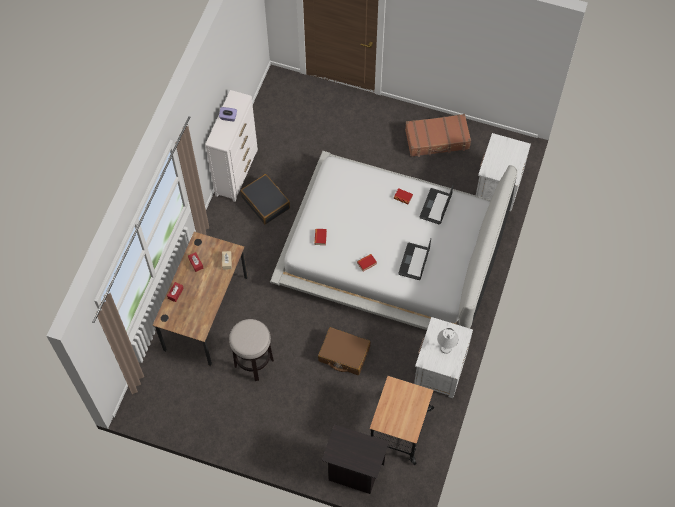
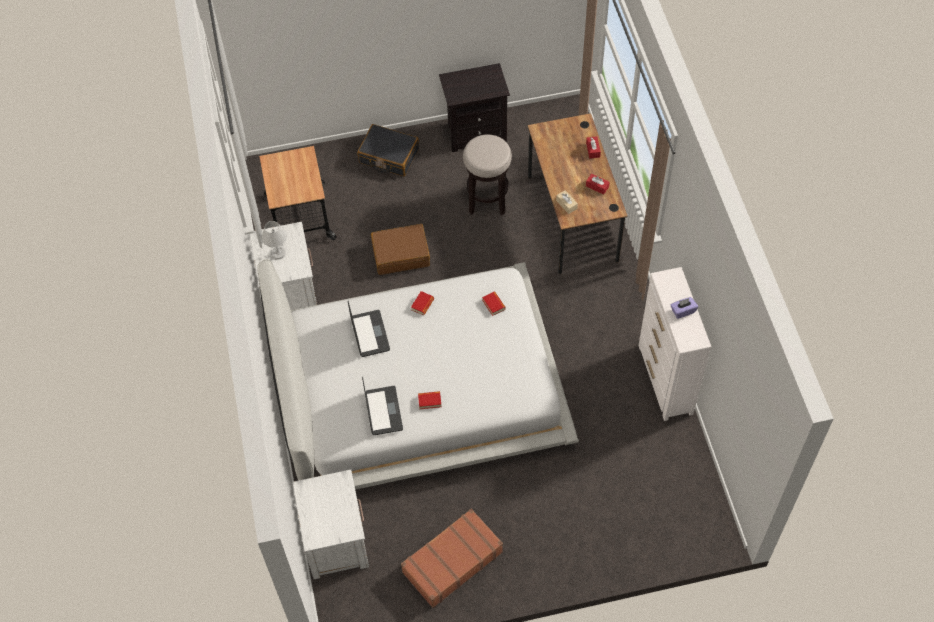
camera: 150 degrees right, 5 degrees down
(266, 202) = (603, 363): black suitcase -> black suitcase (388, 156)
(354, 471) = (322, 162): black nightstand -> black nightstand (475, 132)

